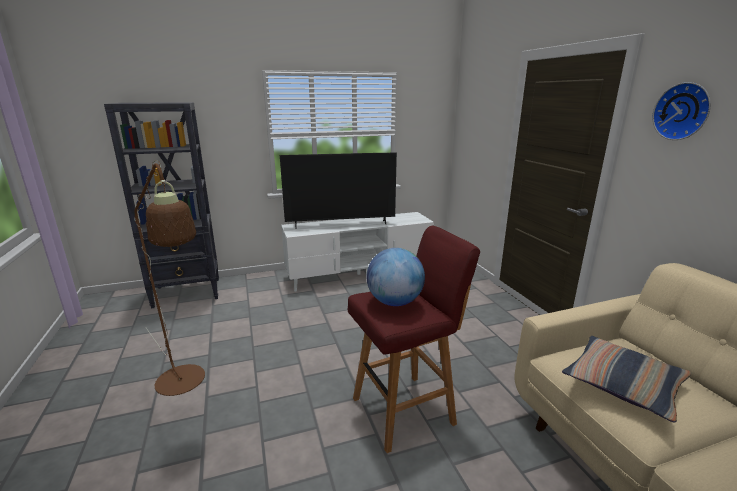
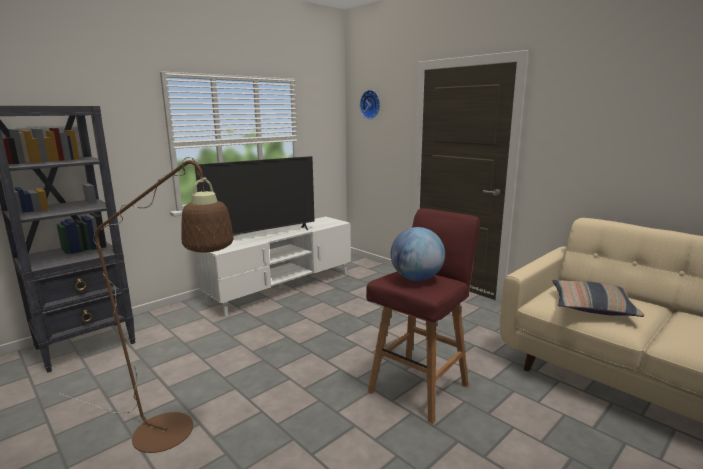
camera: 25 degrees left, 5 degrees down
(683, 111) = (568, 106): wall clock -> wall clock (371, 104)

